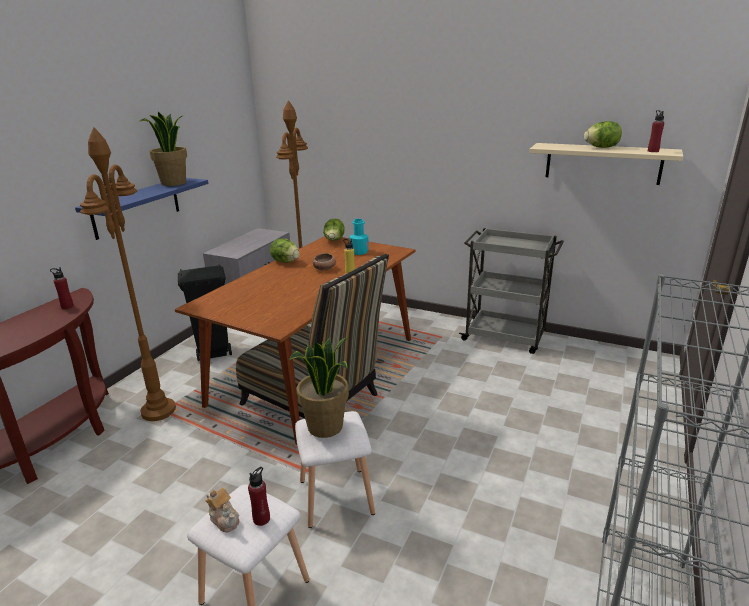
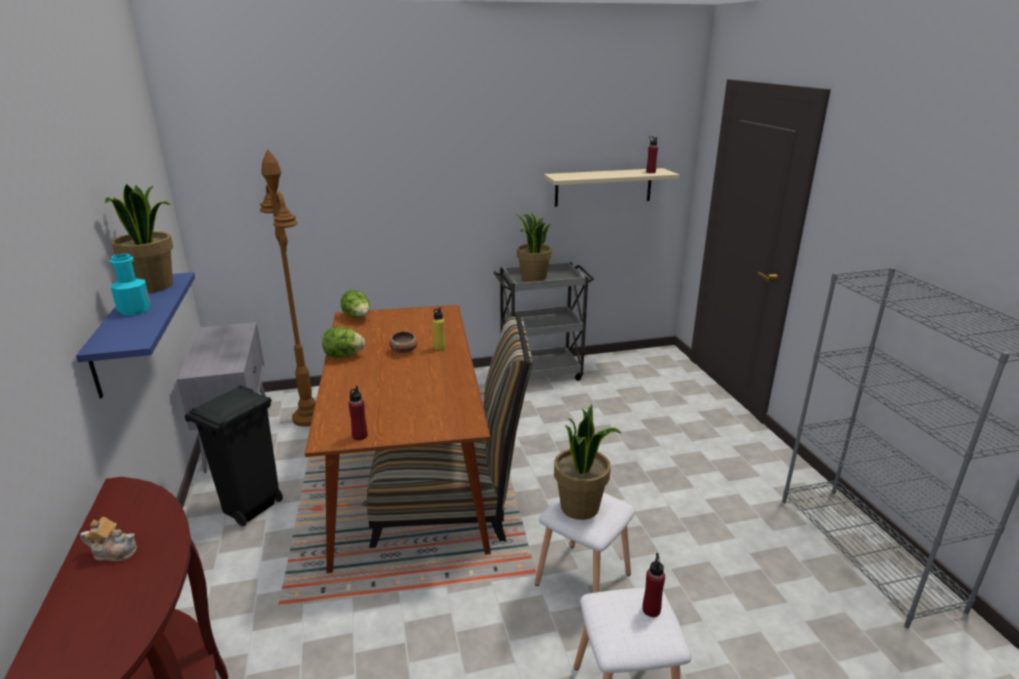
camera: 40 degrees left, 0 degrees up
(67, 306) = (139, 510): red bottle -> red bottle (360, 436)
(158, 410) = (272, 606): brown floor lamp -> none
(224, 519) = (624, 630): teapot -> teapot (114, 552)
(359, 252) = (407, 322): turquoise bottle -> turquoise bottle (135, 310)
(501, 244) = (533, 280): none -> potted plant
(601, 147) = (607, 173): lettuce -> none

